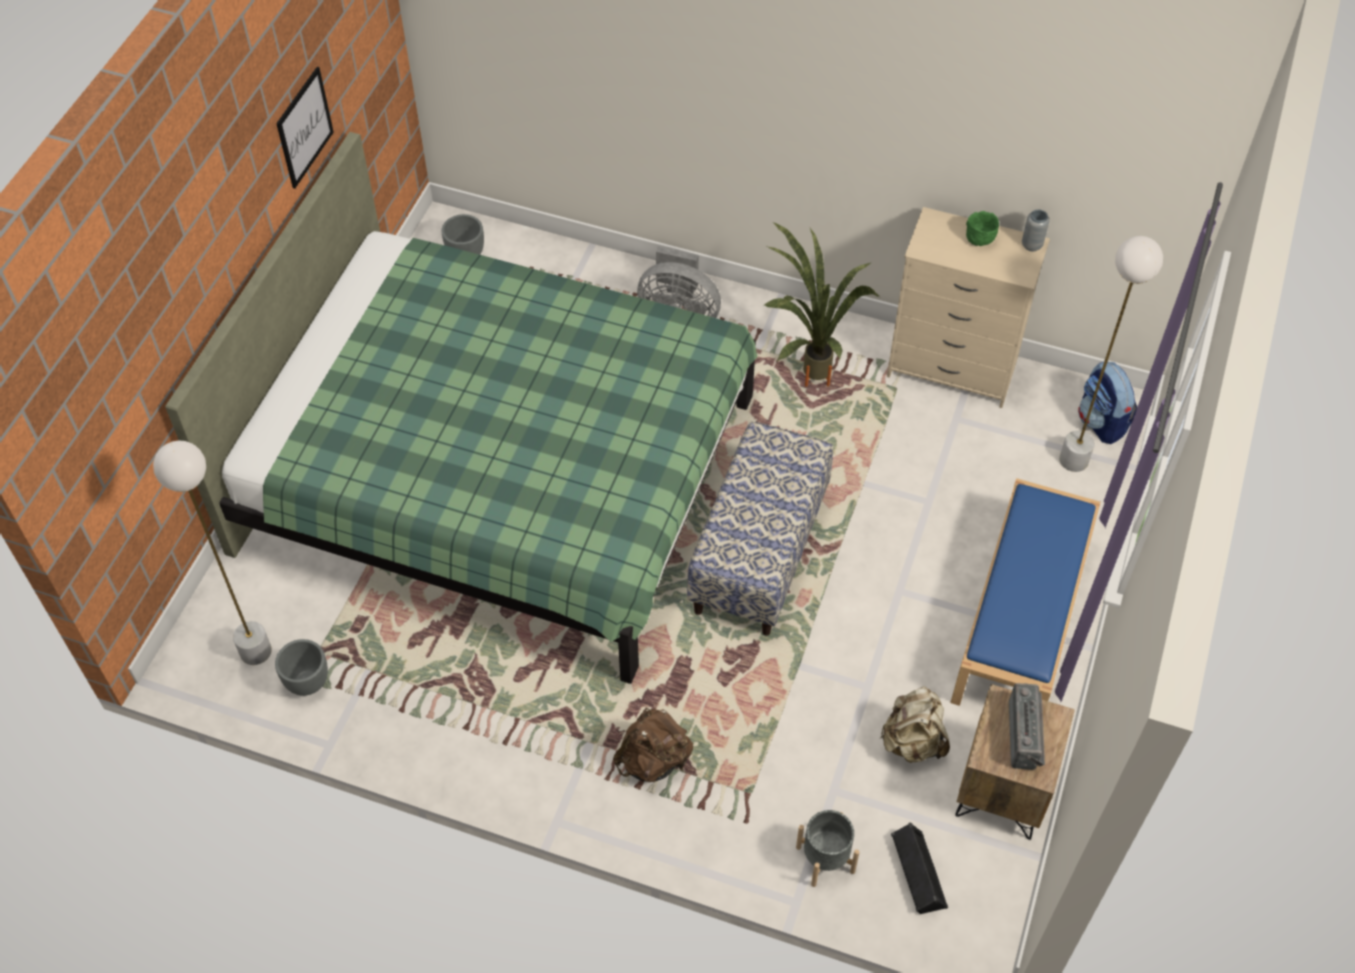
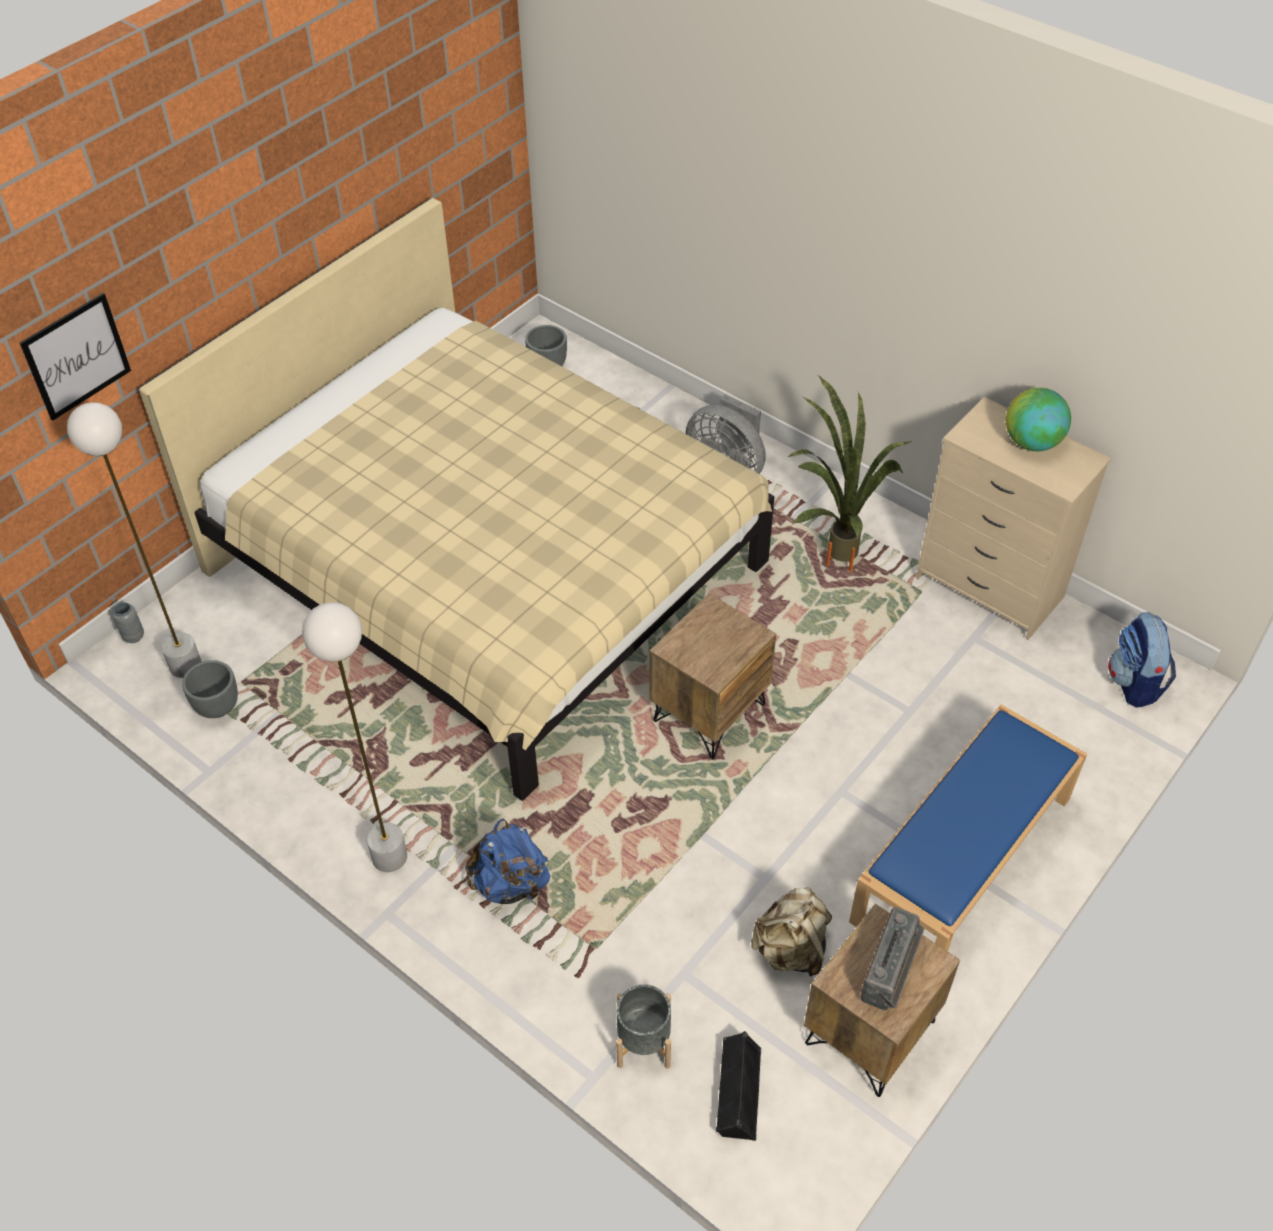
camera: 20 degrees right, 5 degrees down
(304, 127) = (375, 173): picture -> picture (76, 356)
(499, 475) = (486, 569): green bed -> beige bed
(653, 760) = (511, 884): brown backpack -> blue backpack
(758, 553) = (708, 711): bench -> brown nightstand
(980, 241) = (1031, 442): green bowl -> globe
(1031, 245) = (1088, 460): grey vase -> grey vase (134, 637)
(1074, 460) = (1088, 713): white floor lamp -> white floor lamp (389, 857)

